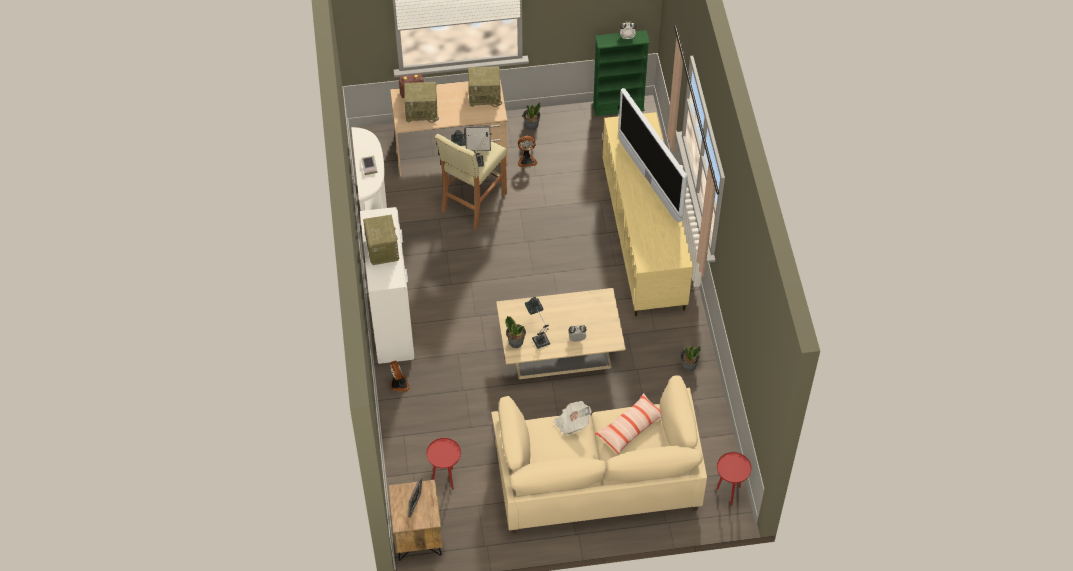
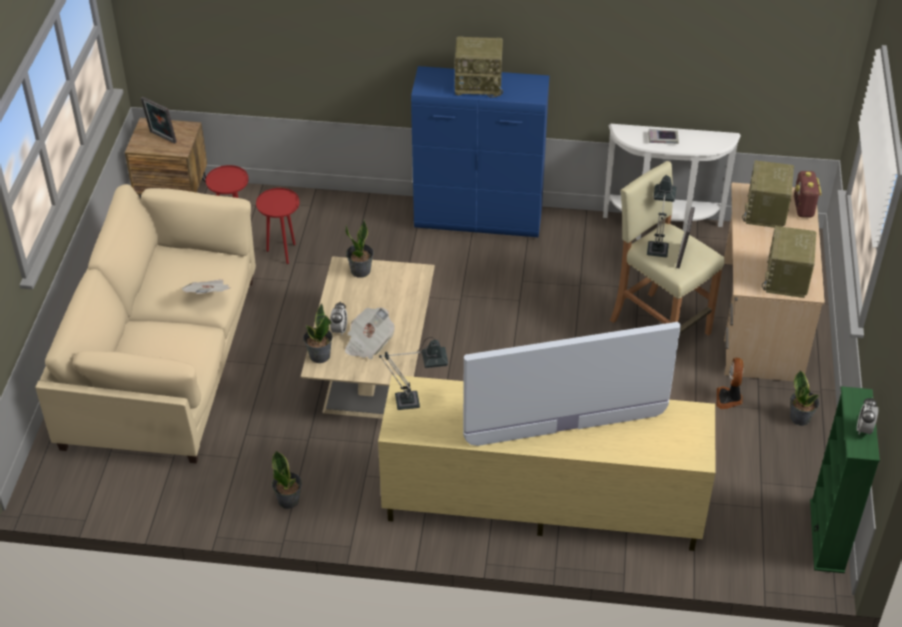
camera: 105 degrees right, 10 degrees down
(391, 322) = (479, 220): white cabinet -> blue cabinet
(398, 384) = (384, 212): fan -> none
(539, 338) = (357, 293): table lamp -> table lamp (414, 400)
(583, 319) = (368, 343): none -> newspaper
(604, 343) = (319, 355): none -> potted plant
(630, 427) = (171, 351): pillow -> none
(729, 493) = (63, 491): red side table -> red side table (283, 253)

